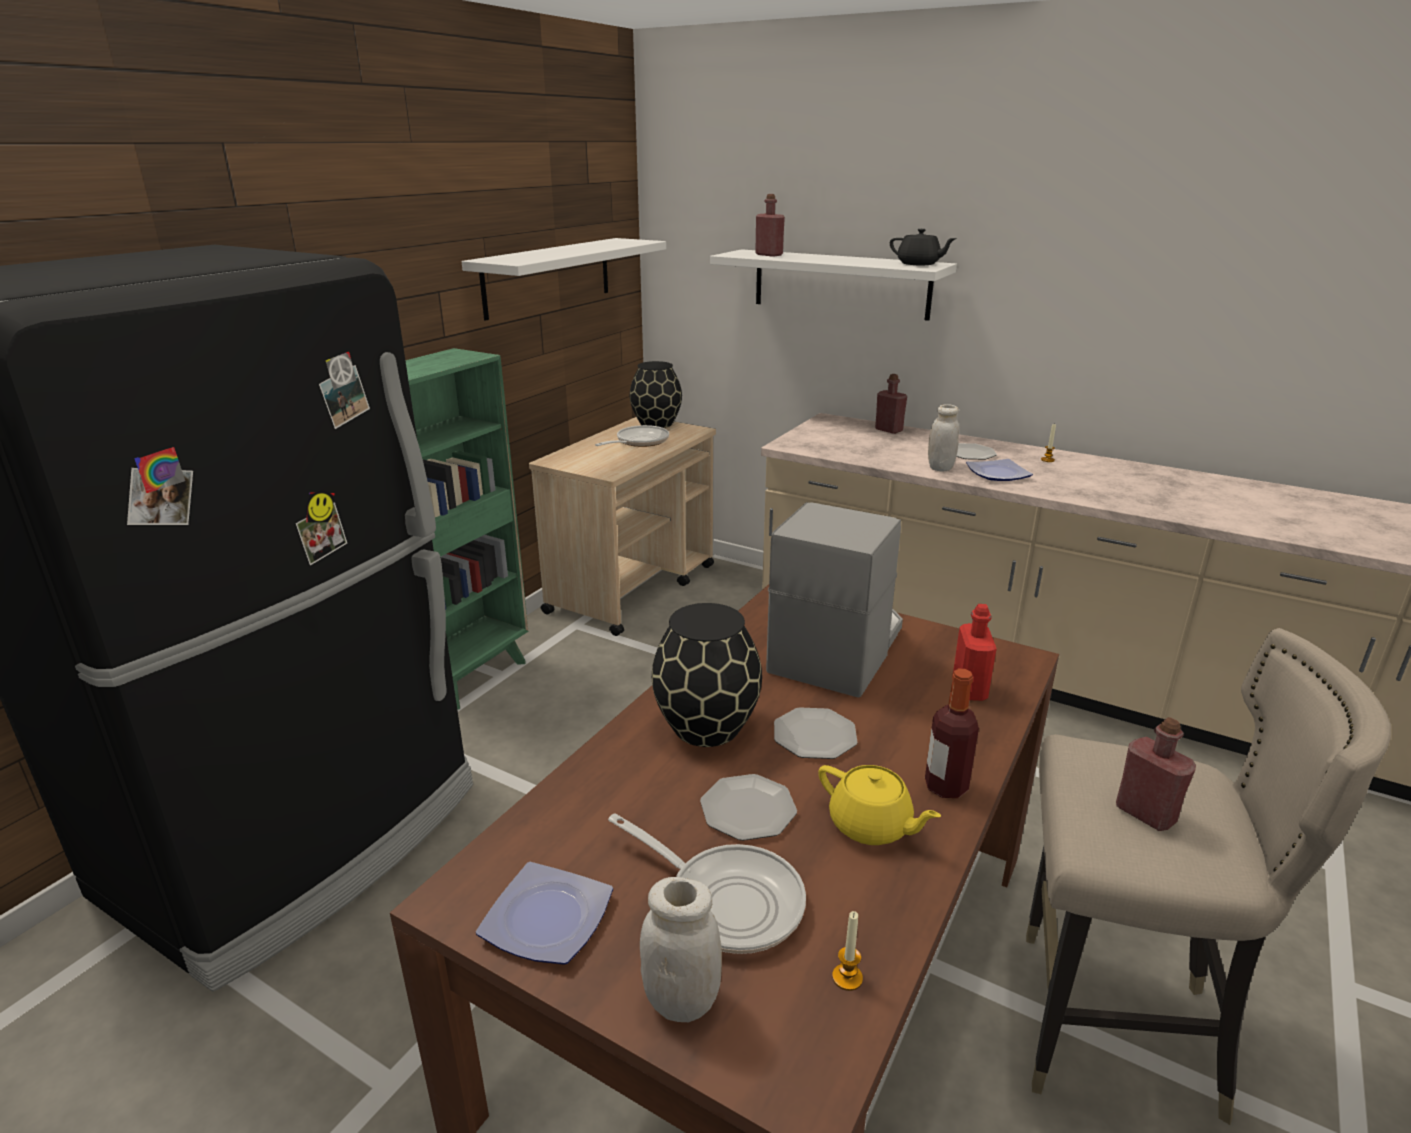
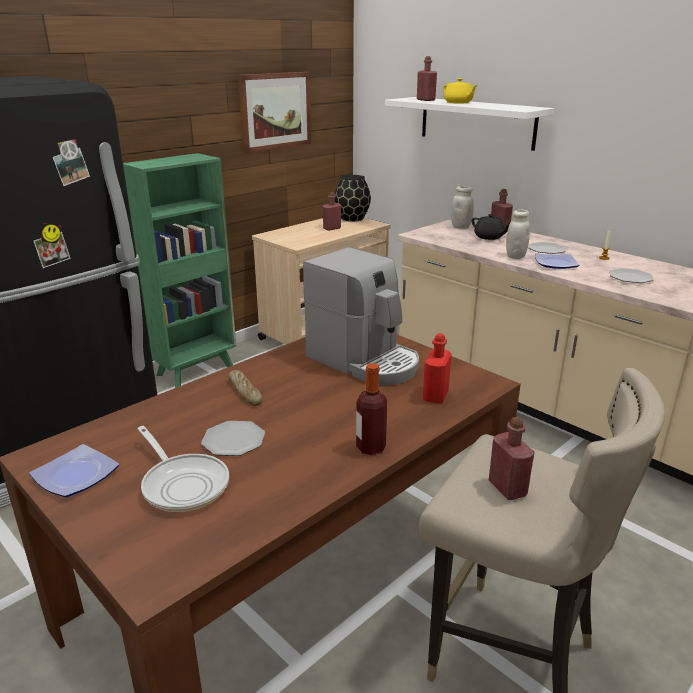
camera: 15 degrees right, 0 degrees up
(548, 277) = (275, 111): white shelf -> picture
(639, 442) = (332, 228): frying pan -> red bottle
(681, 1001) = (117, 528): white jar -> white jar (461, 227)
(707, 725) = (245, 392): black vase -> bread
(813, 736) = (307, 407): plate -> plate (630, 277)
(837, 649) = (364, 361): coffee machine -> coffee machine turned 90 degrees clockwise
(847, 977) = (221, 536): candle -> none
(871, 826) = (303, 461): yellow teapot -> yellow teapot (458, 103)
(919, 264) = (523, 107): black teapot -> black teapot (489, 237)

